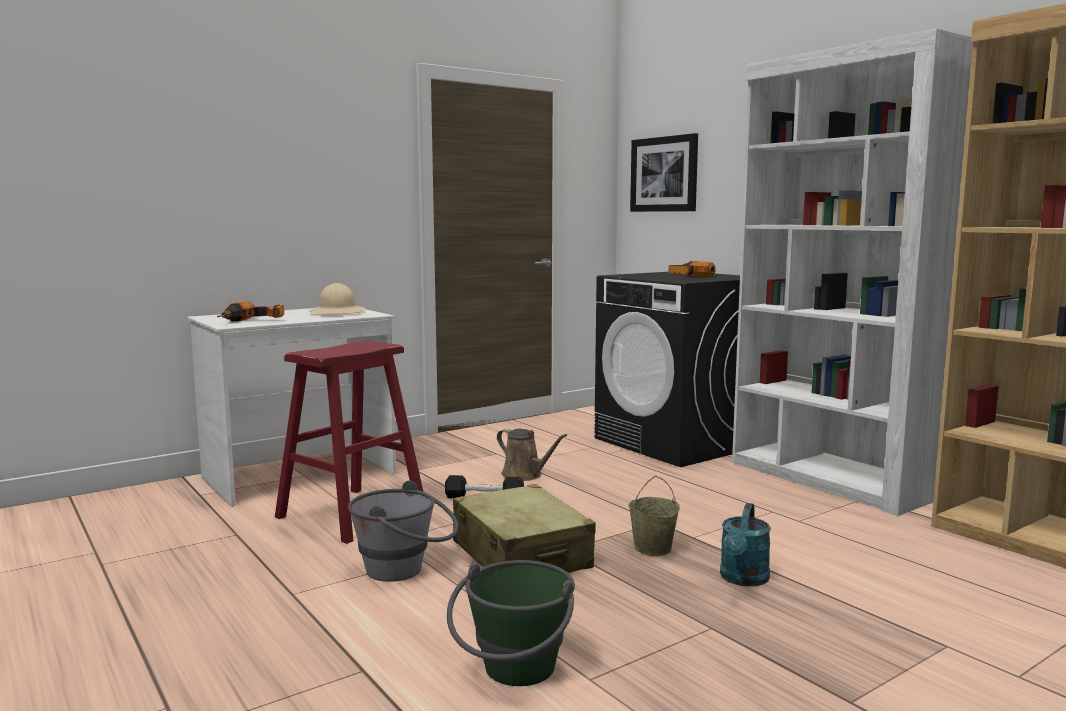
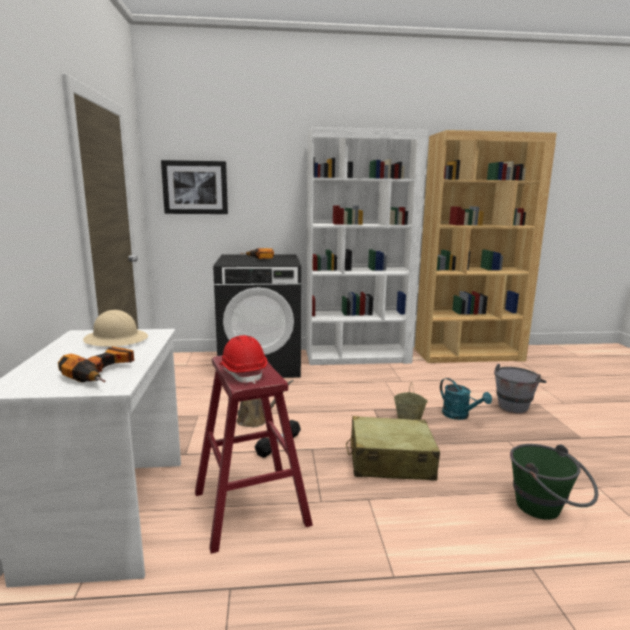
camera: 60 degrees left, 5 degrees up
(330, 349) = (243, 373): none -> red hard hat
(406, 570) = (384, 510): grey bucket -> grey bucket (515, 405)

